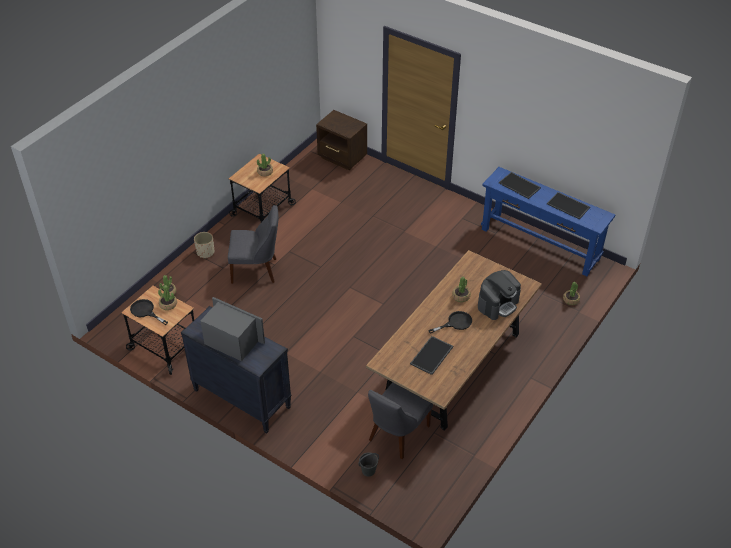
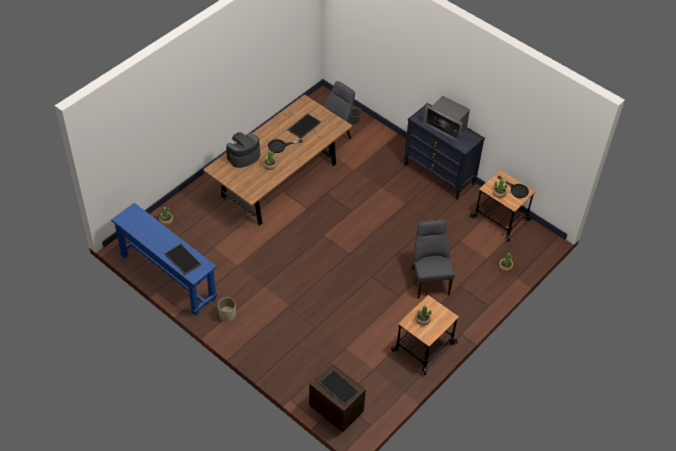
camera: 175 degrees left, 5 degrees up
(205, 252) = (477, 304): beige planter -> beige planter (227, 315)
(256, 270) = (429, 279): grey chair -> grey chair turned 75 degrees clockwise
(569, 205) = (147, 232): tray -> tray (338, 387)

